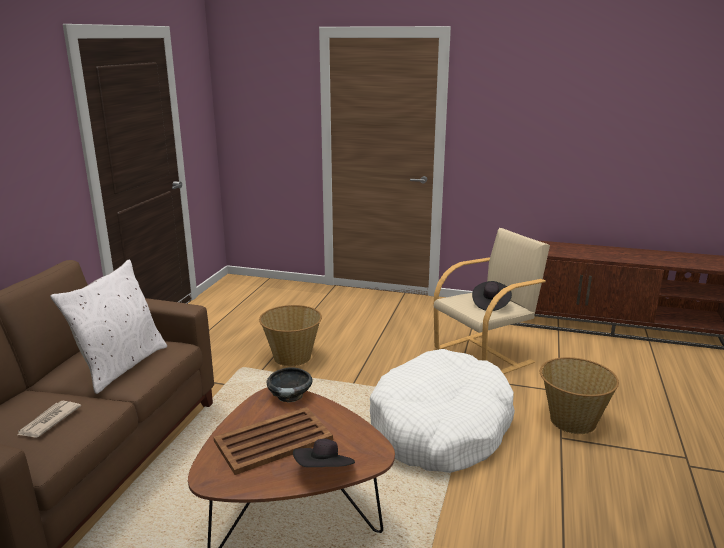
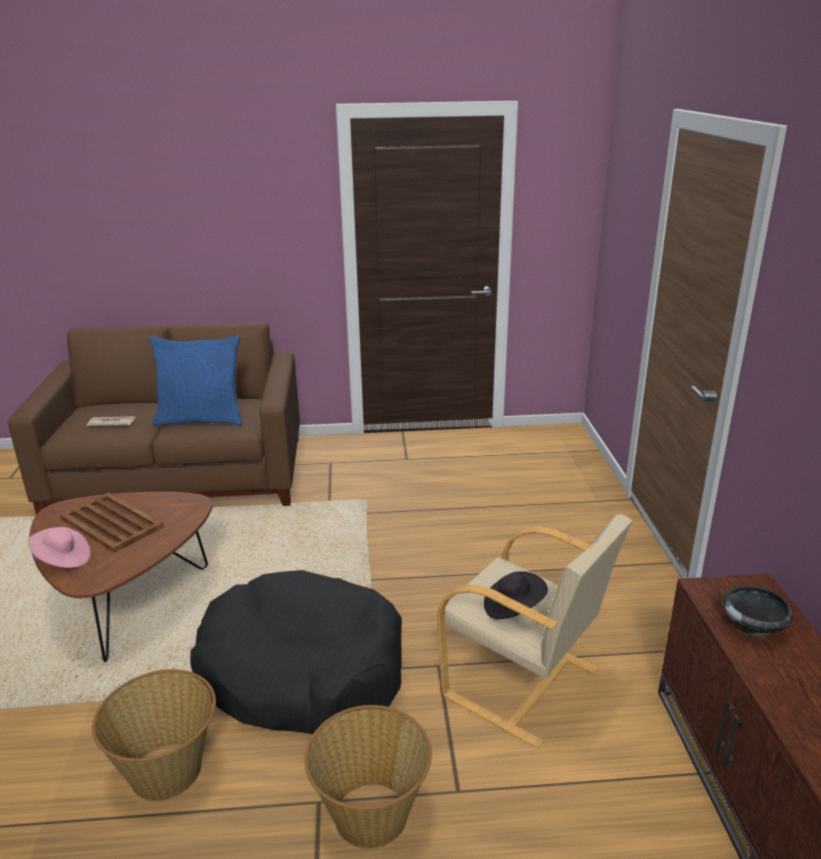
camera: 70 degrees right, 5 degrees up
(120, 366) = (201, 419): white pillow -> blue pillow
(290, 395) = (192, 511): black bowl -> black bowl (753, 626)
(292, 356) = (408, 522): basket -> basket (167, 770)
(324, 471) = (63, 560): black hat -> pink hat
(440, 427) = (302, 671): white dog bed -> black dog bed

